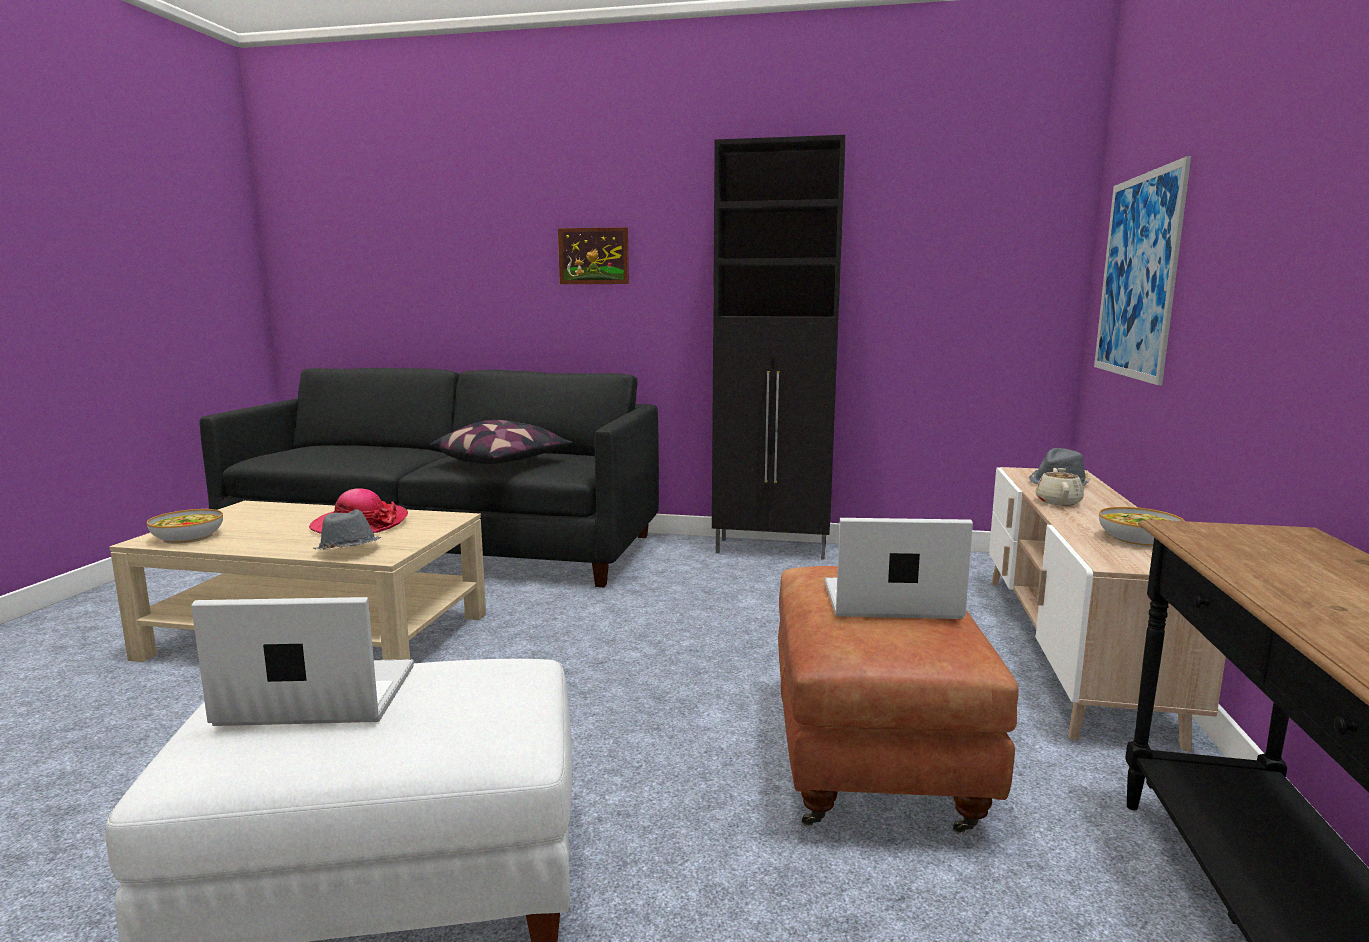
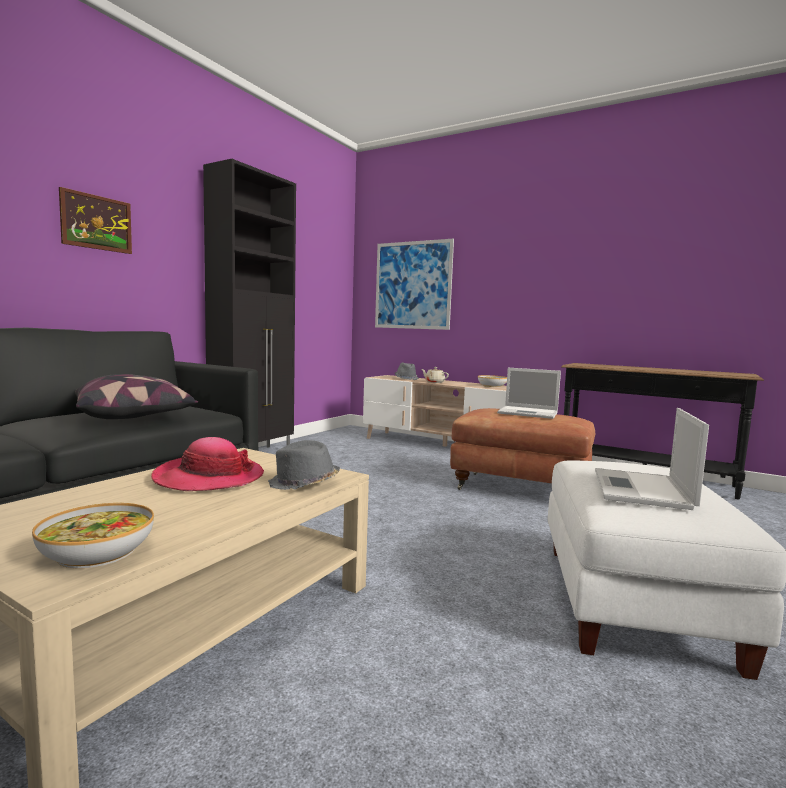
camera: 70 degrees left, 5 degrees down
(887, 601) = (529, 413): laptop -> laptop turned 90 degrees counterclockwise

